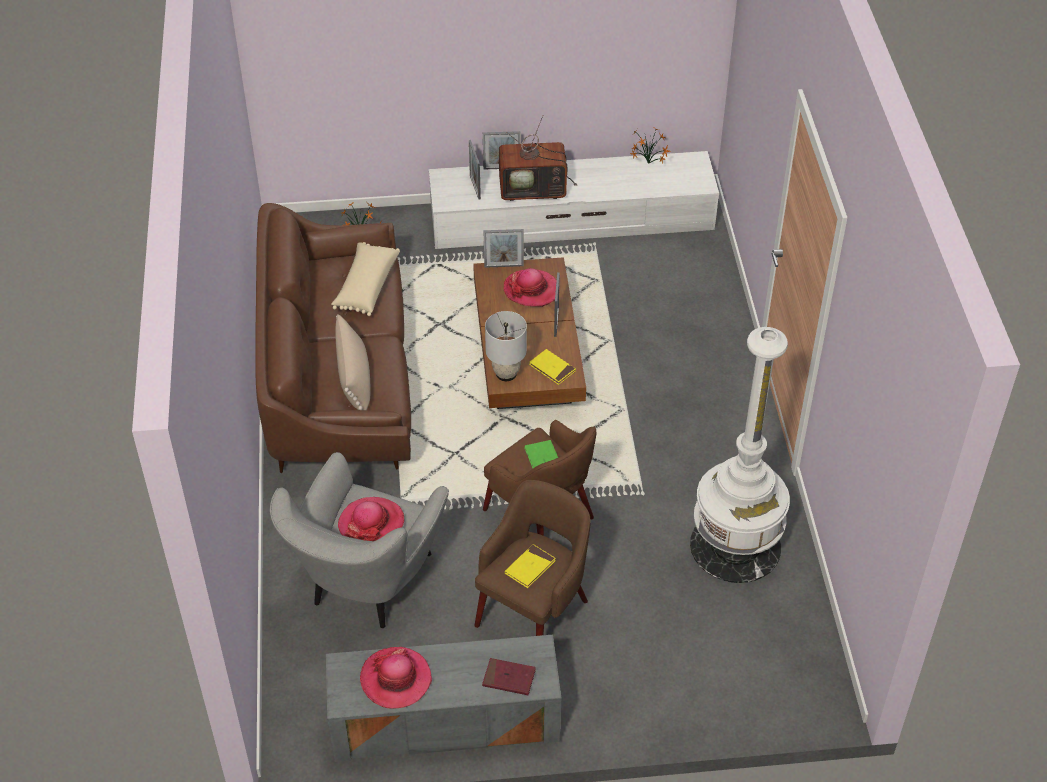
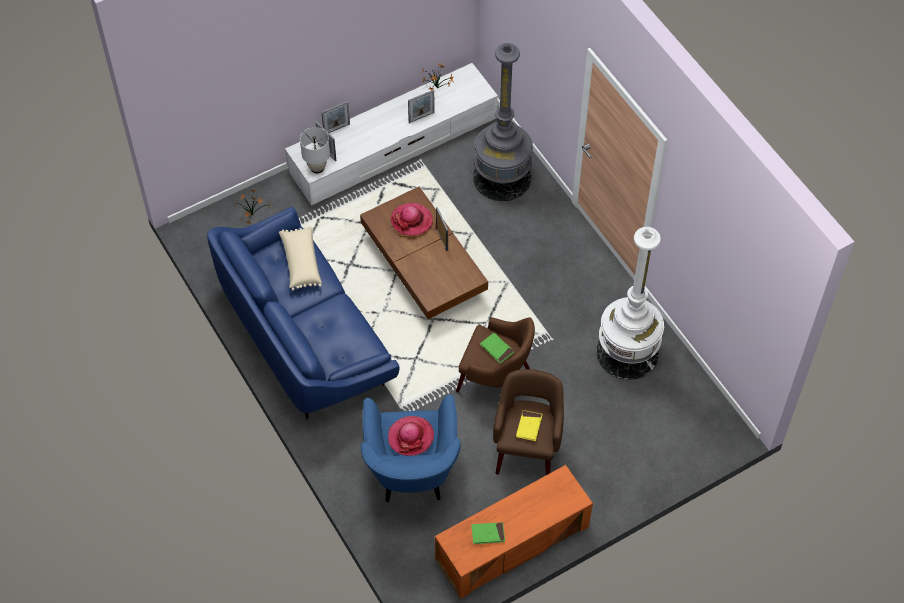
camera: 25 degrees left, 10 degrees up
(339, 380) = (305, 335): brown sofa -> blue sofa
(354, 378) = (335, 336): beige pillow -> none
(366, 586) = (412, 475): grey armchair -> blue armchair
(396, 679) = (488, 534): hat -> green book
(443, 722) = (512, 544): grey bench -> orange bench
(504, 266) = (382, 208): picture frame -> picture frame (421, 117)
(506, 374) = (430, 291): white table lamp -> white table lamp (317, 167)
(509, 678) = (555, 504): red book -> none
(534, 188) = (369, 137): television -> none
(552, 368) = (458, 276): yellow book -> none
(684, 293) = (502, 177): none -> grey floor lamp

